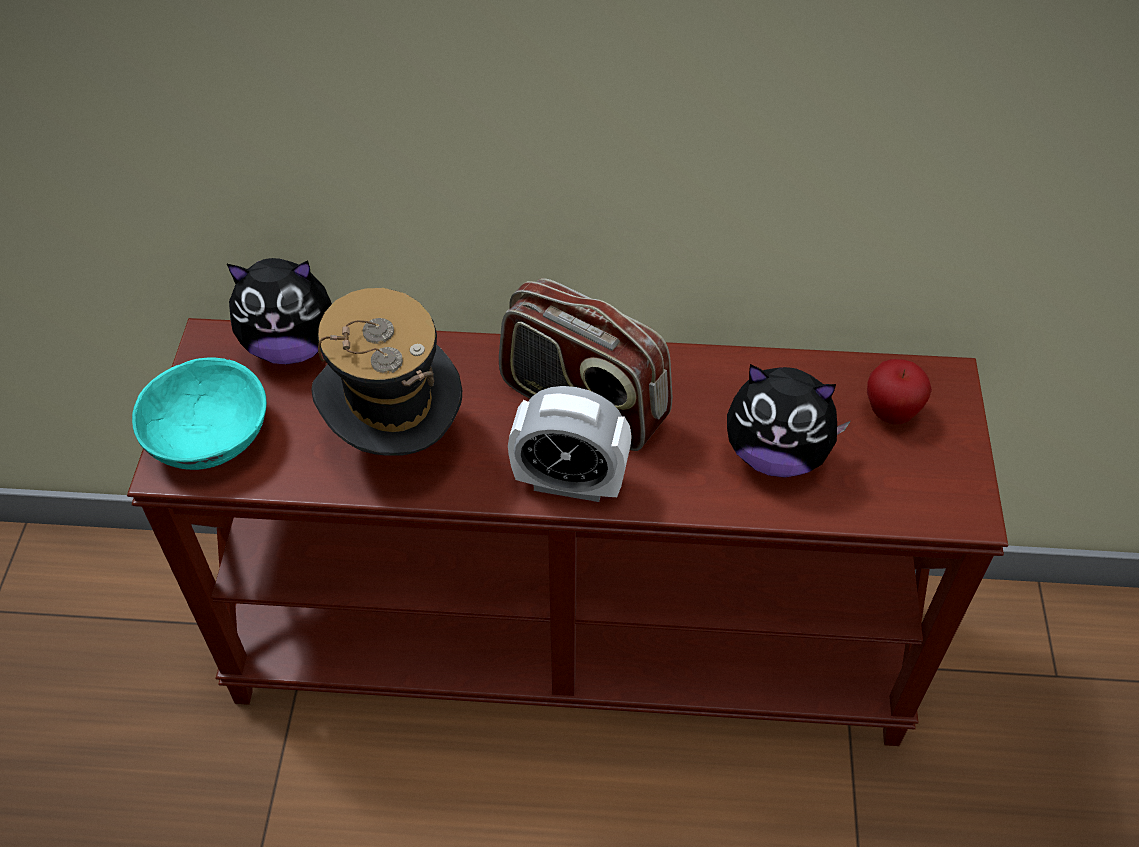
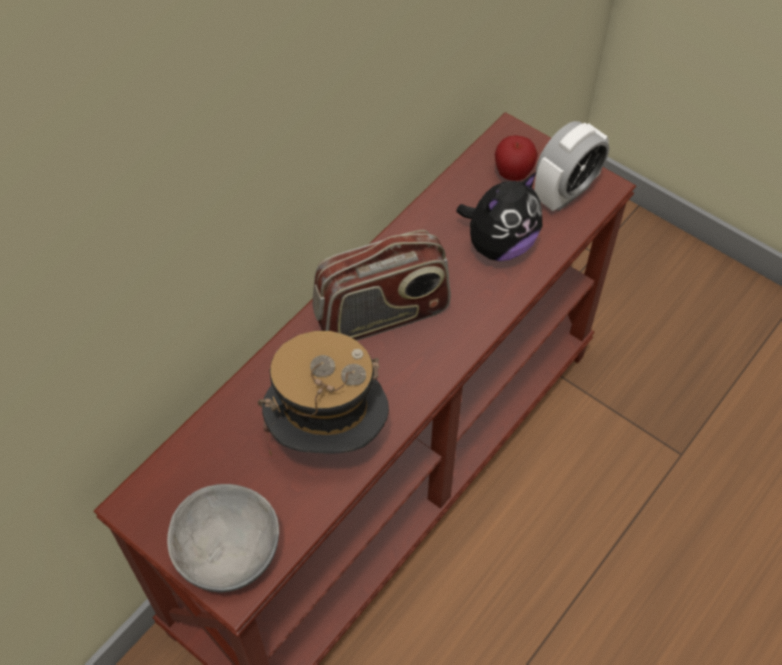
camera: 55 degrees left, 5 degrees up
(207, 437) = (226, 551): turquoise bowl -> grey bowl
(292, 346) = (186, 455): plush toy -> none
(569, 482) = (438, 359): alarm clock -> alarm clock (565, 192)

